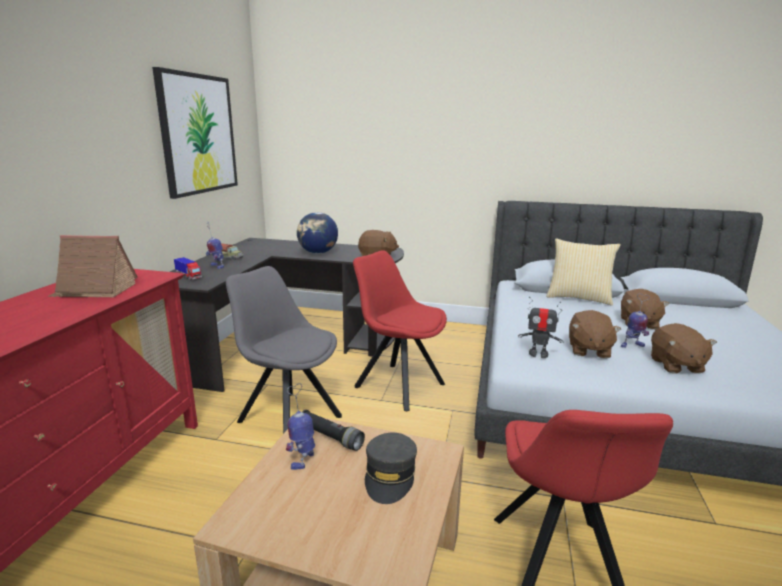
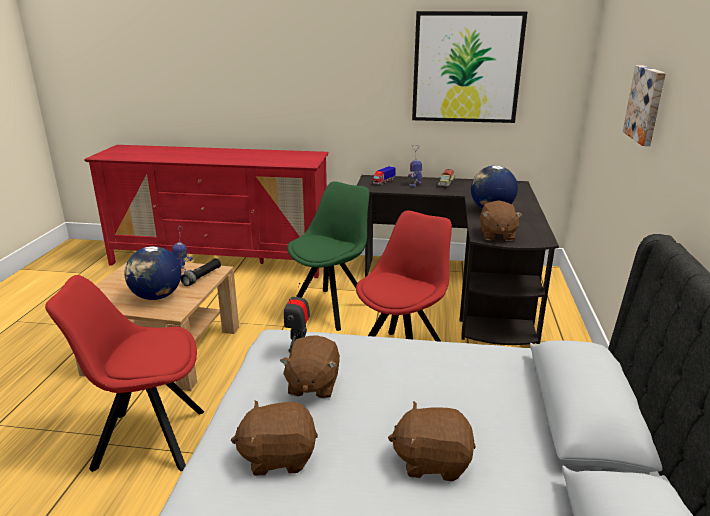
camera: 85 degrees right, 5 degrees up
(95, 290) = (276, 158): toy house -> none
(288, 419) = (331, 308): grey chair -> green chair
(390, 476) = (156, 297): grey cap -> globe
(408, 140) = (647, 104): none -> picture
(578, 298) = (535, 417): pillow -> none
(588, 350) = (312, 385): brown plush toy -> brown plush toy turned 90 degrees counterclockwise
(631, 345) = (333, 427): toy robot -> none

